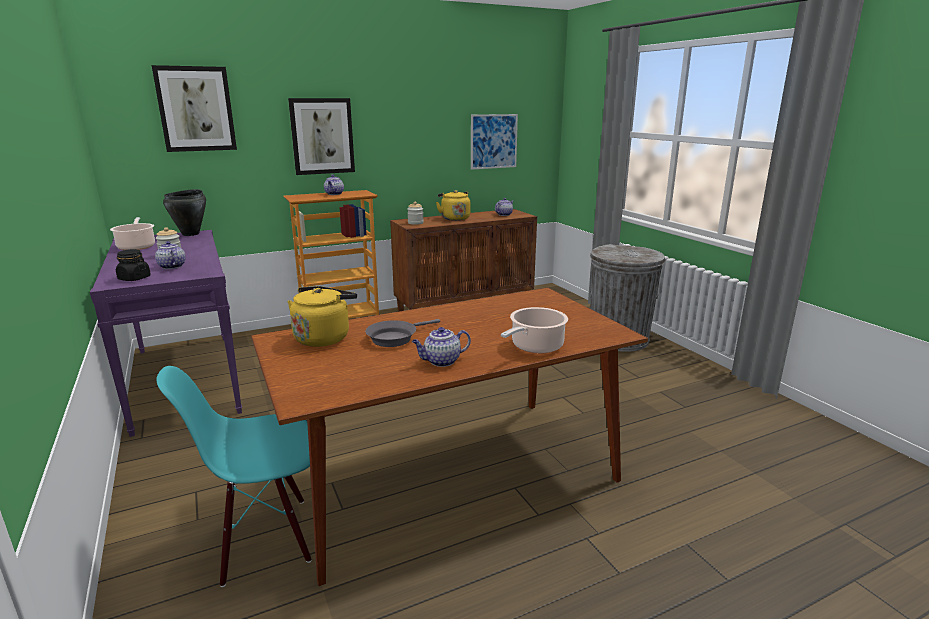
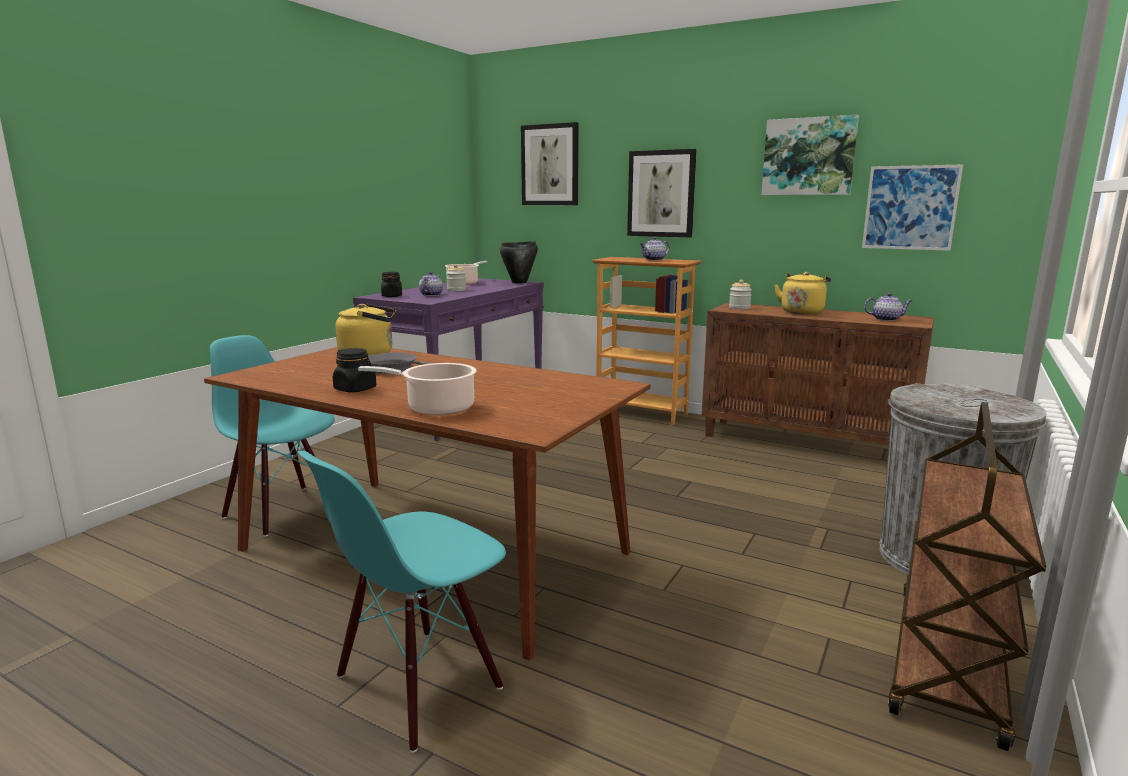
camera: 55 degrees right, 5 degrees down
(432, 107) = (808, 157): none -> picture
(441, 361) = (355, 389): teapot -> black jar
(617, 530) = (419, 684): none -> turquoise chair
(696, 377) = (949, 665): none -> brown cart

